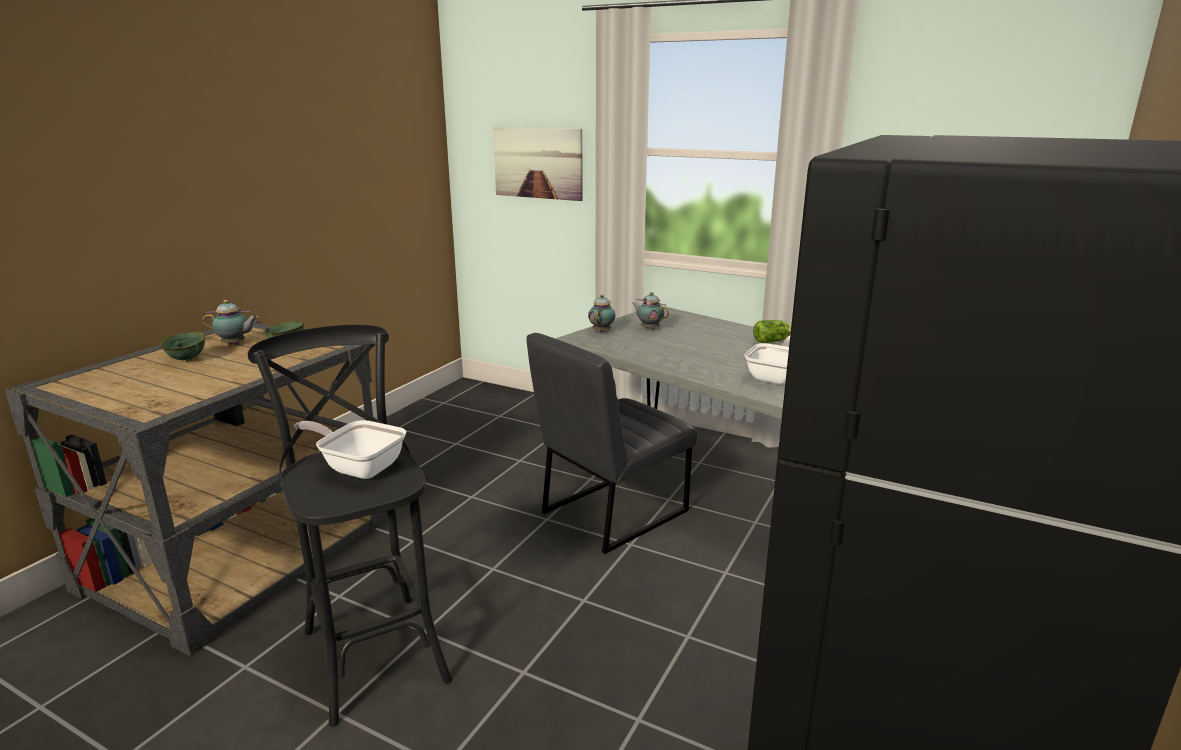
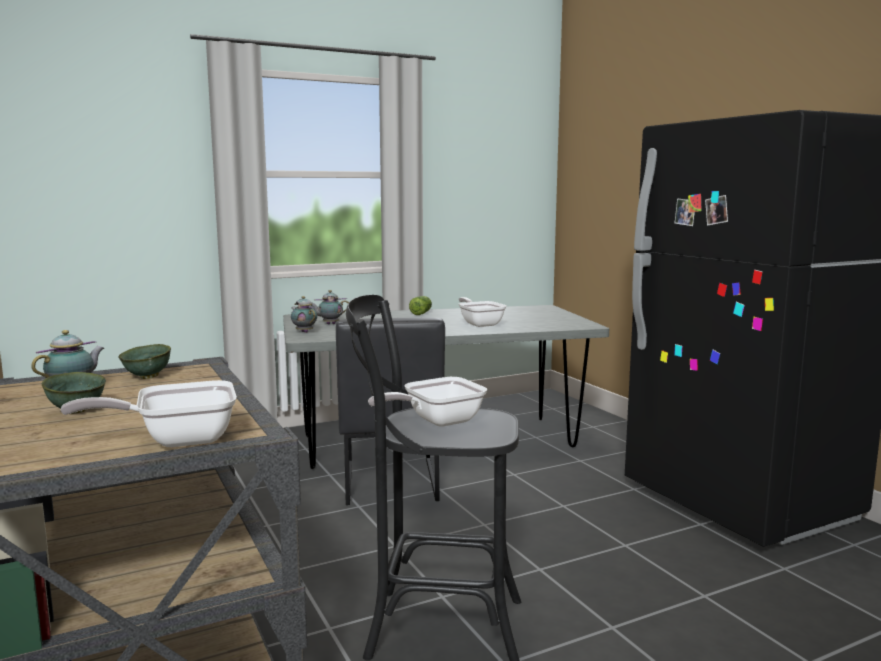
camera: 55 degrees left, 10 degrees down
(122, 403) = (176, 440): none -> frying pan
(538, 163) = (127, 189): picture -> none

